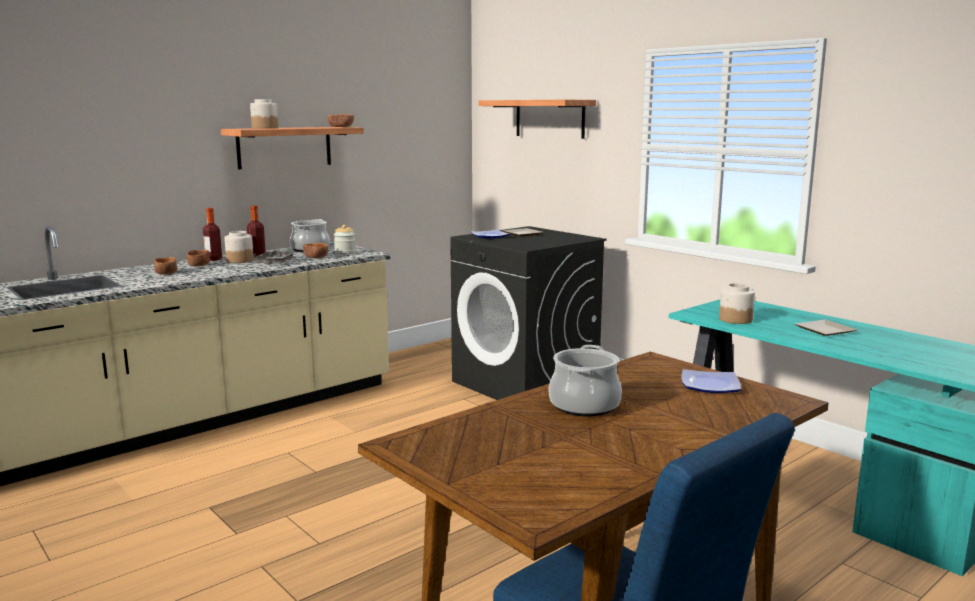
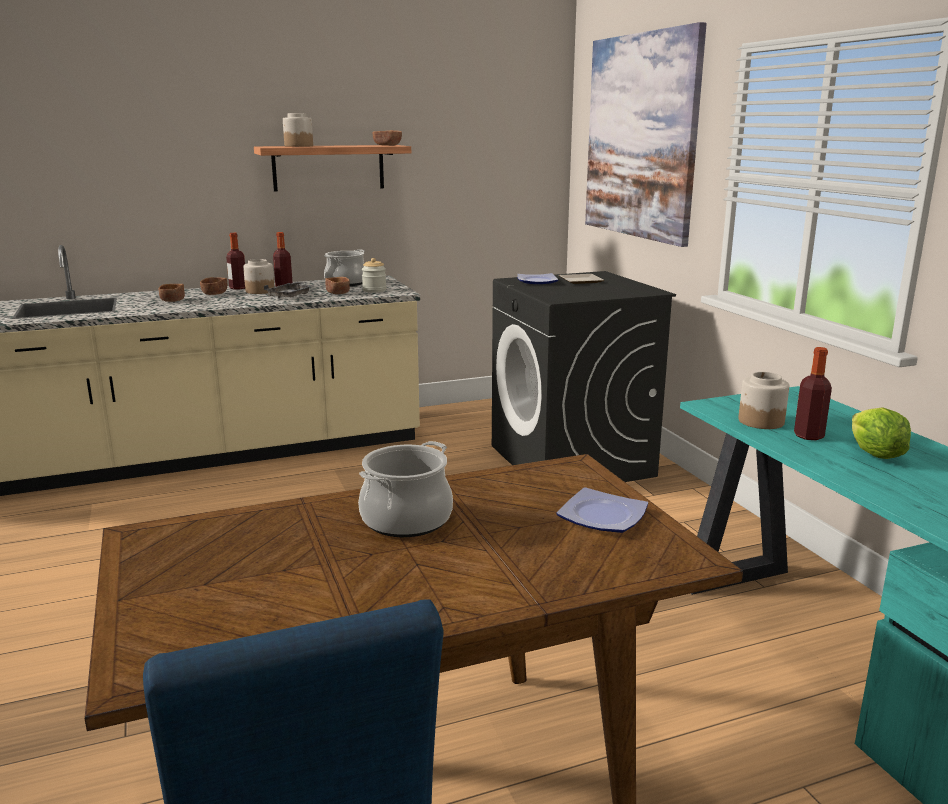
camera: 20 degrees right, 5 degrees up
(549, 118) = (640, 137): shelf -> picture
(774, 325) = (808, 436): none -> bottle
(825, 331) = (874, 455): plate -> lettuce

